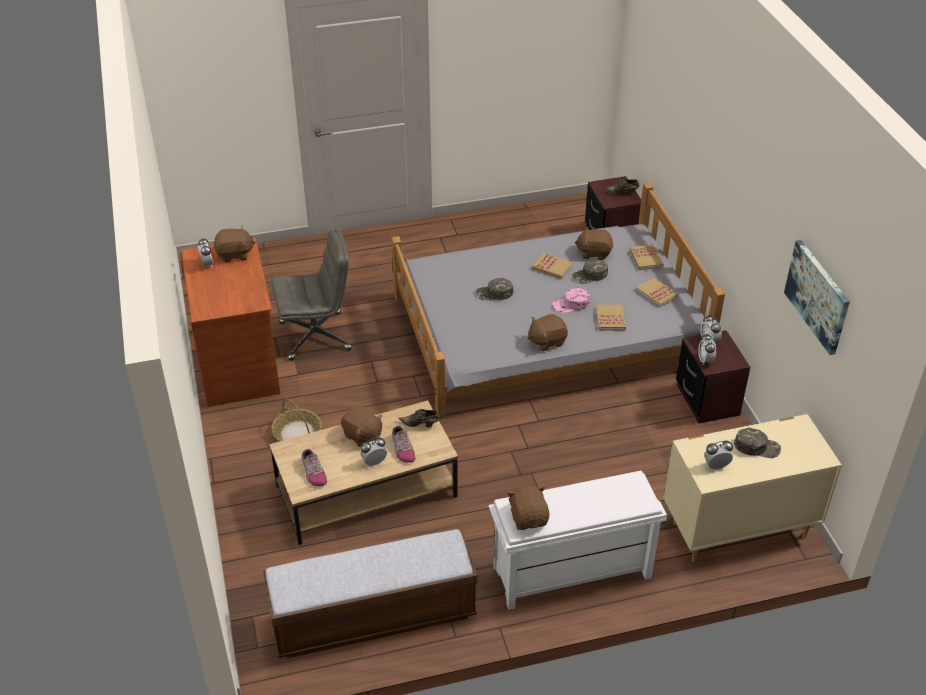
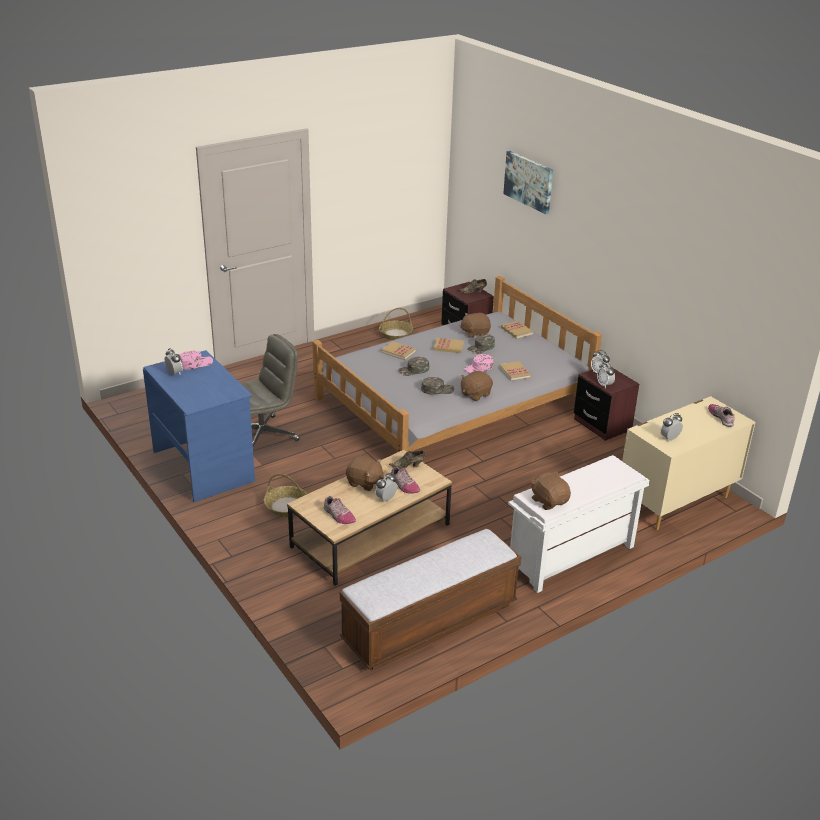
camera: 20 degrees left, 10 degrees down
(235, 254) = (195, 363): brown plush toy -> pink cap
(239, 363) = (204, 466): brown desk -> blue desk
(528, 225) = (395, 334): none -> basket
(656, 293) = (539, 351): book -> book (398, 352)
(757, 446) = (690, 421): green cap -> green cap (437, 389)
(801, 449) = (721, 417): none -> shoe
(818, 296) = (707, 297): picture -> picture (529, 181)

